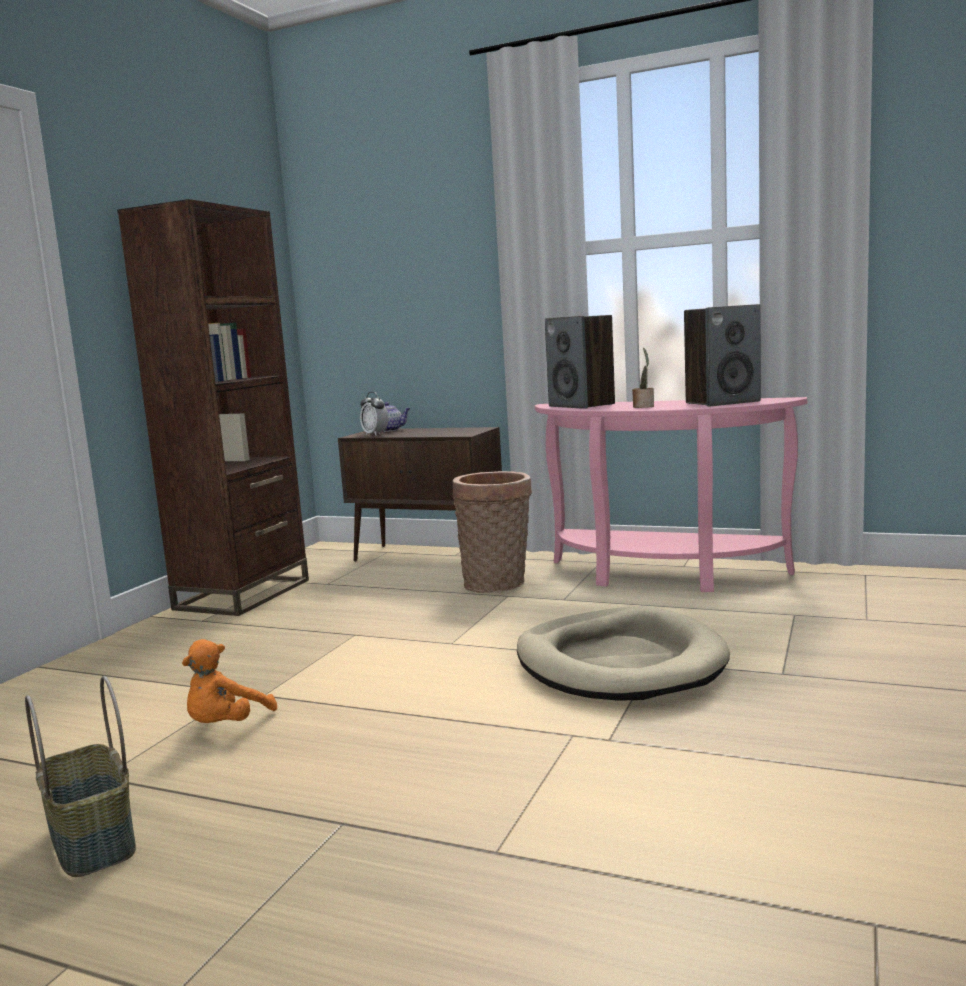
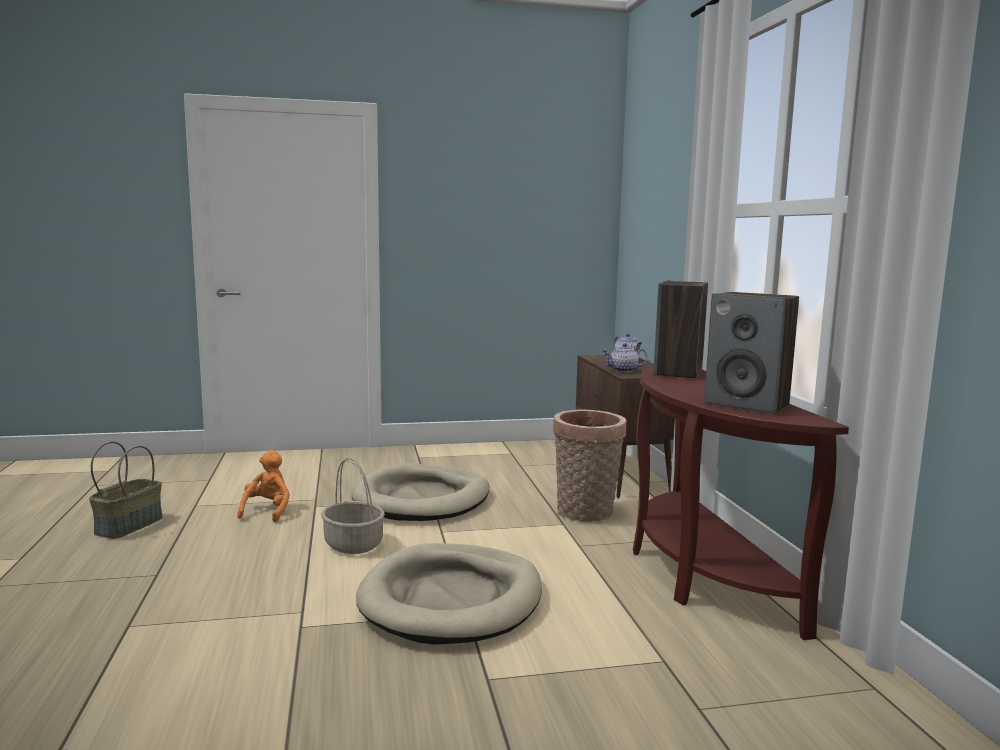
camera: 55 degrees right, 0 degrees up
(226, 726) = (267, 511): orange plush toy -> orange plush toy turned 105 degrees clockwise
(243, 594) = (473, 452): brown bookcase -> none
(343, 638) = (422, 499): none -> beige dog bed
(375, 434) = (600, 359): alarm clock -> none
(423, 688) = (354, 544): none -> basket
(442, 434) = (624, 370): none -> teapot
(643, 406) = (684, 387): potted plant -> none
(661, 575) = (699, 571): pink console table -> brown console table

